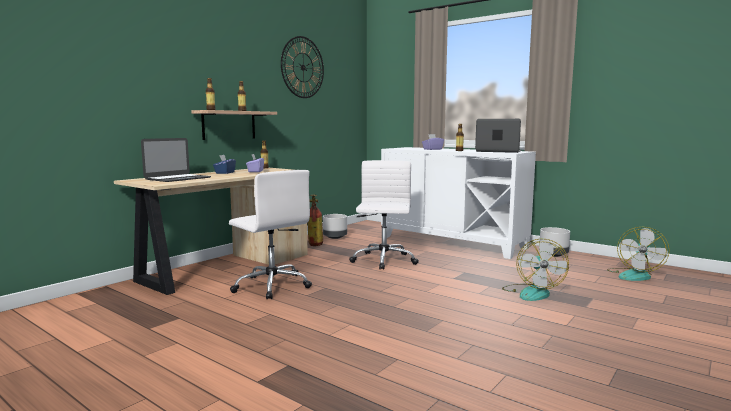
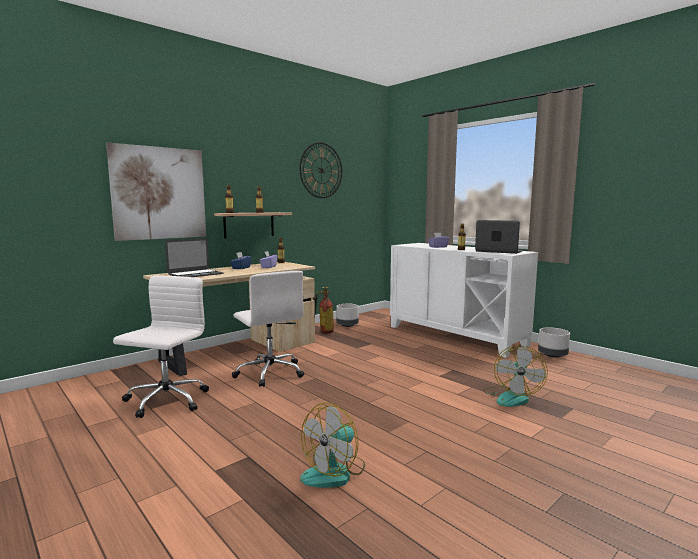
camera: 10 degrees right, 0 degrees up
(130, 84) = (159, 193): none -> picture
(383, 261) = (381, 352): white office chair -> white office chair (165, 401)
(634, 275) = (630, 384): fan -> fan (334, 472)

